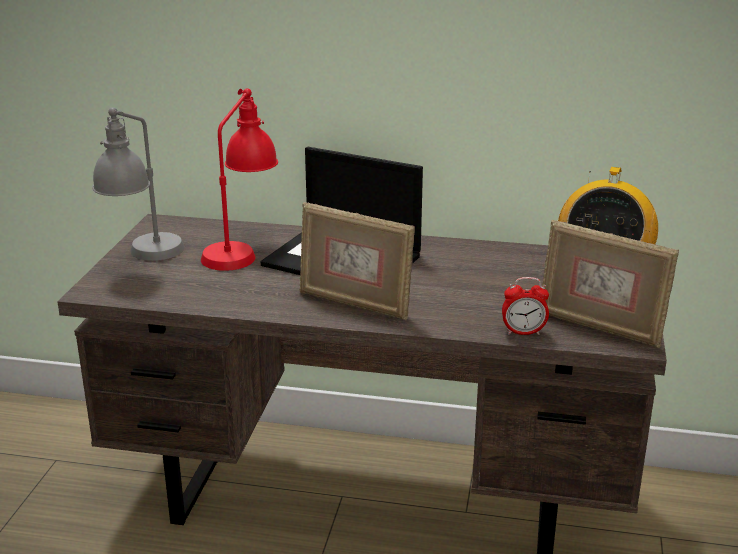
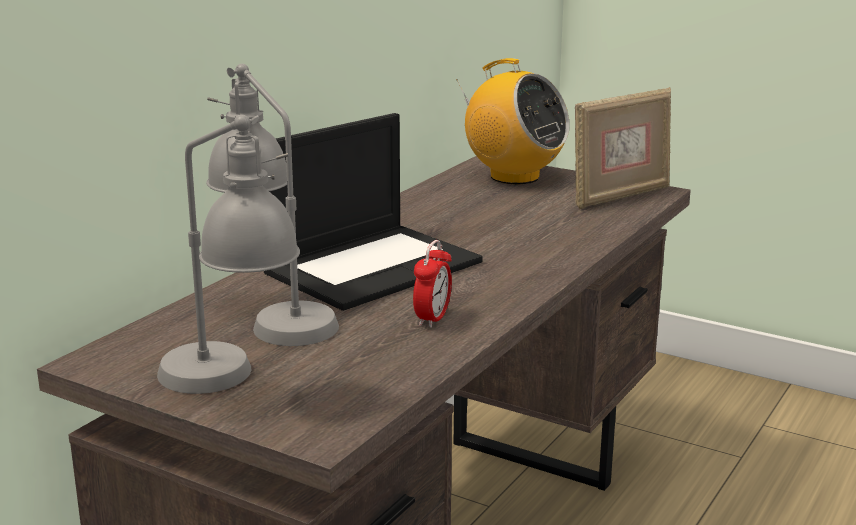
camera: 70 degrees left, 5 degrees down
(241, 249) = (273, 316): red table lamp -> grey table lamp
(355, 304) = (499, 277): picture frame -> none
(523, 332) = (614, 222): alarm clock -> alarm clock (432, 319)

